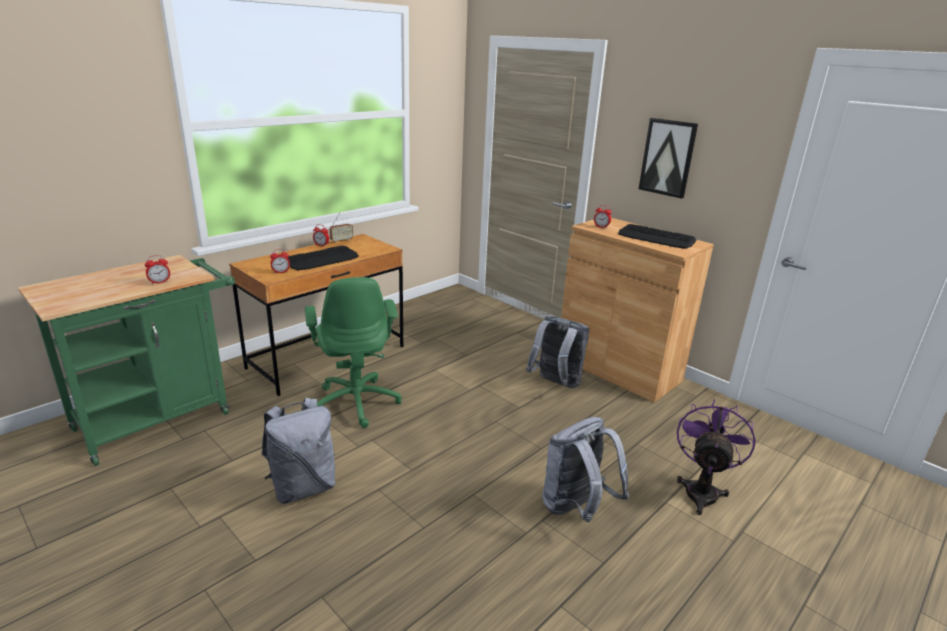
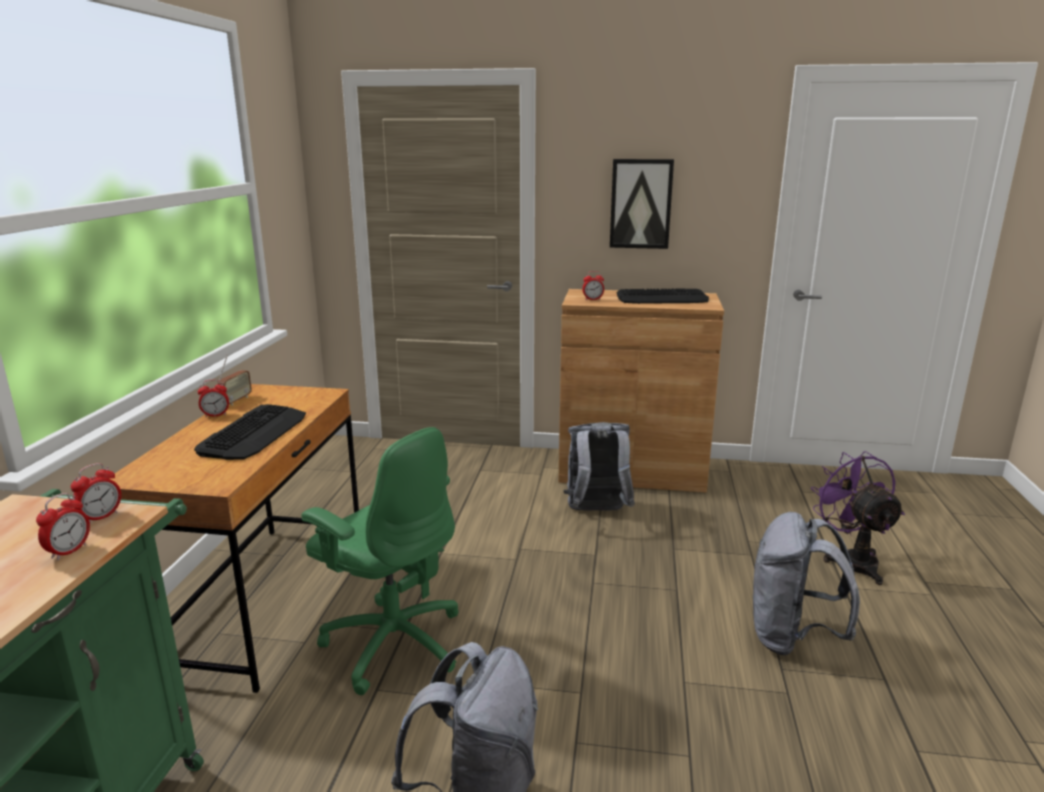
camera: 35 degrees left, 5 degrees down
(281, 272) = (221, 470): alarm clock -> alarm clock (101, 517)

